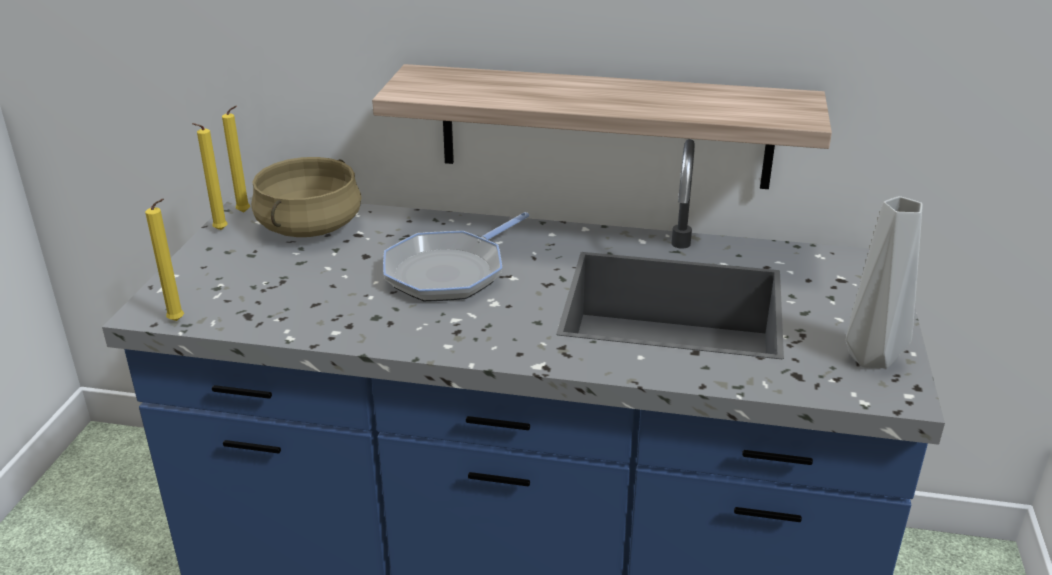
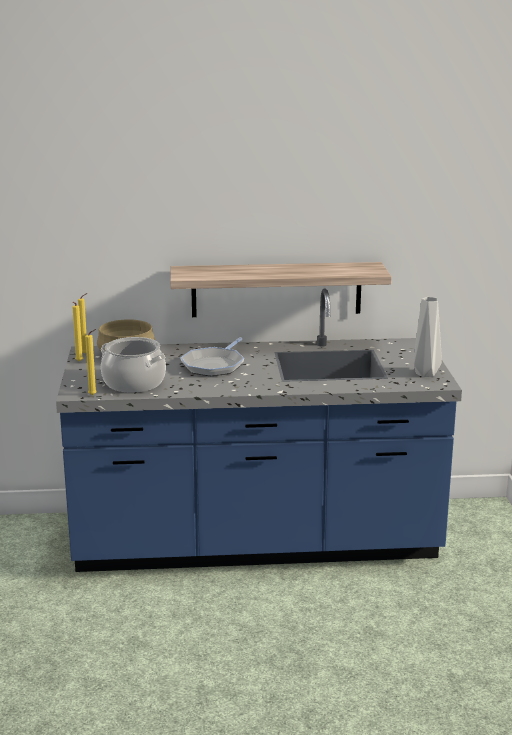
camera: 15 degrees left, 10 degrees down
(272, 299) = (133, 383): none -> cooking pot

